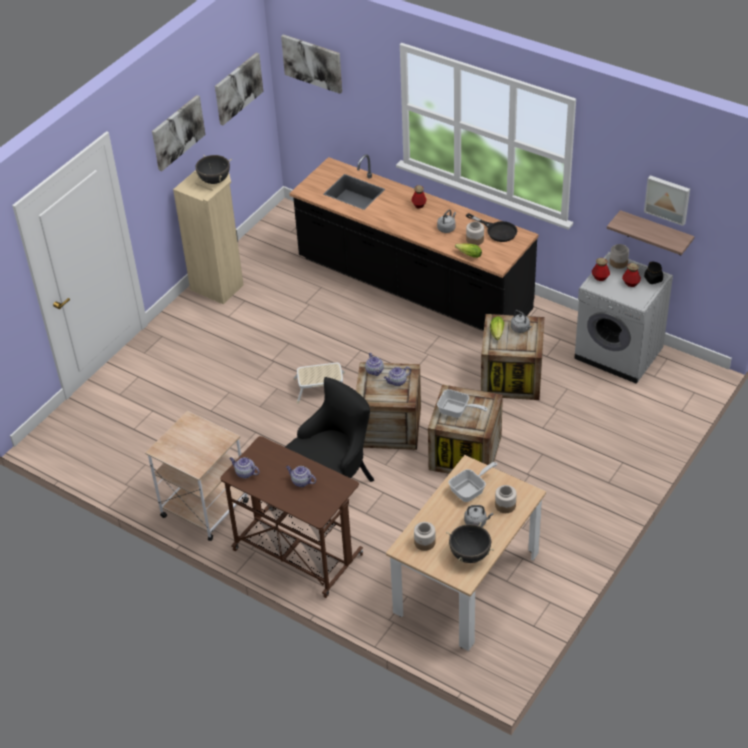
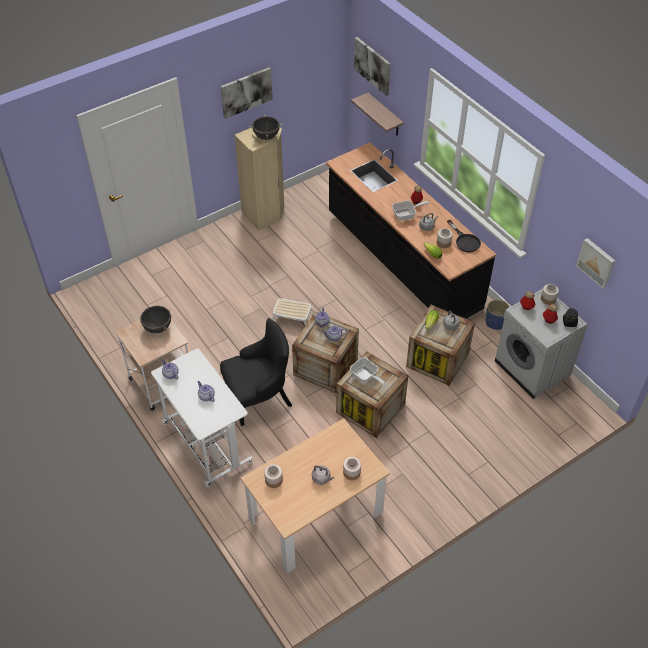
camera: 20 degrees right, 5 degrees up
(238, 88) = (311, 70): picture -> none
(297, 552) = (206, 443): brown desk -> white desk
(469, 555) = (301, 504): black cooking pot -> black cooking pot (157, 328)
(471, 490) = (332, 449): frying pan -> frying pan (406, 215)
(553, 318) = (495, 322): none -> blue planter
(655, 234) = (582, 286): shelf -> shelf (385, 115)

